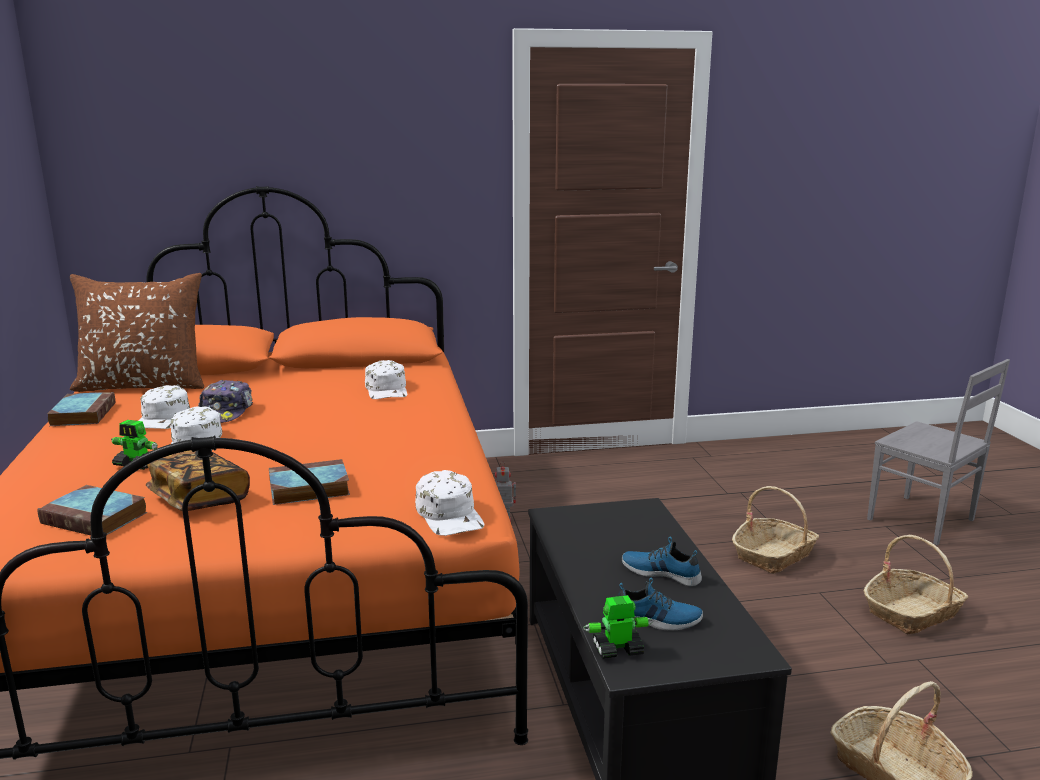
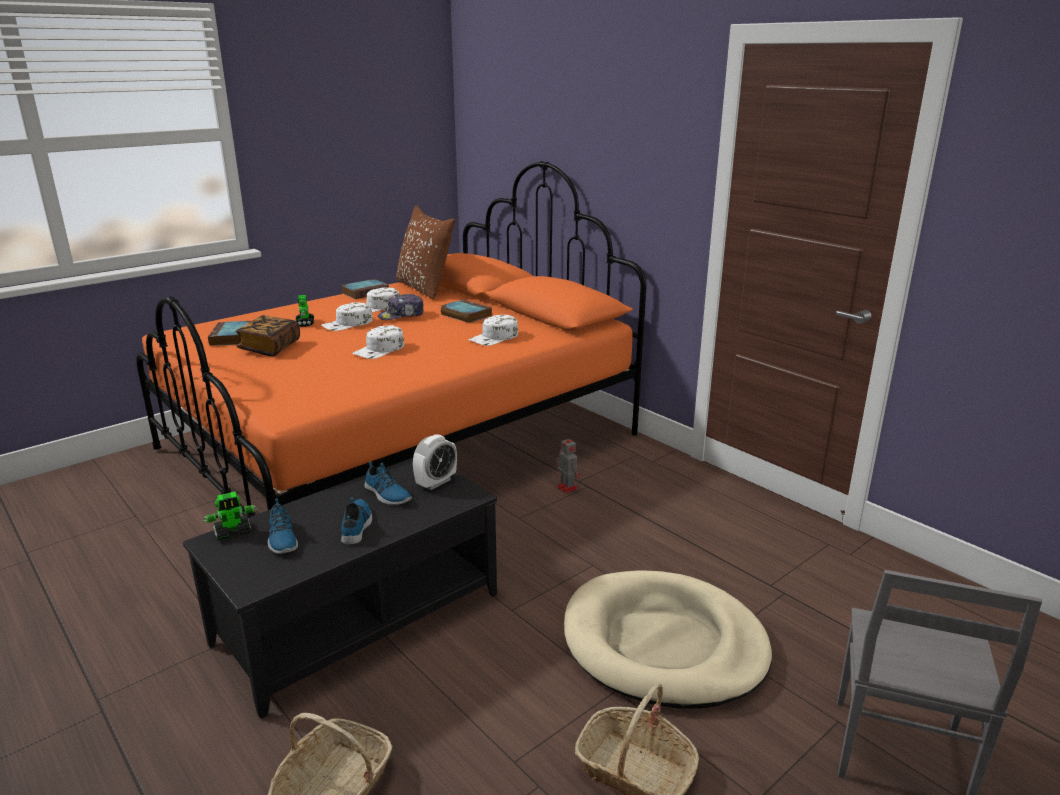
camera: 60 degrees right, 5 degrees up
(307, 489) = (300, 365): book -> book (465, 315)
(450, 515) = (288, 408): white cap -> white cap (379, 350)
(604, 517) = (436, 482): none -> alarm clock
(606, 545) = (386, 494): none -> shoe
(617, 649) = (233, 532): toy robot -> toy robot turned 105 degrees clockwise
(774, 555) = (663, 644): basket -> beige dog bed

